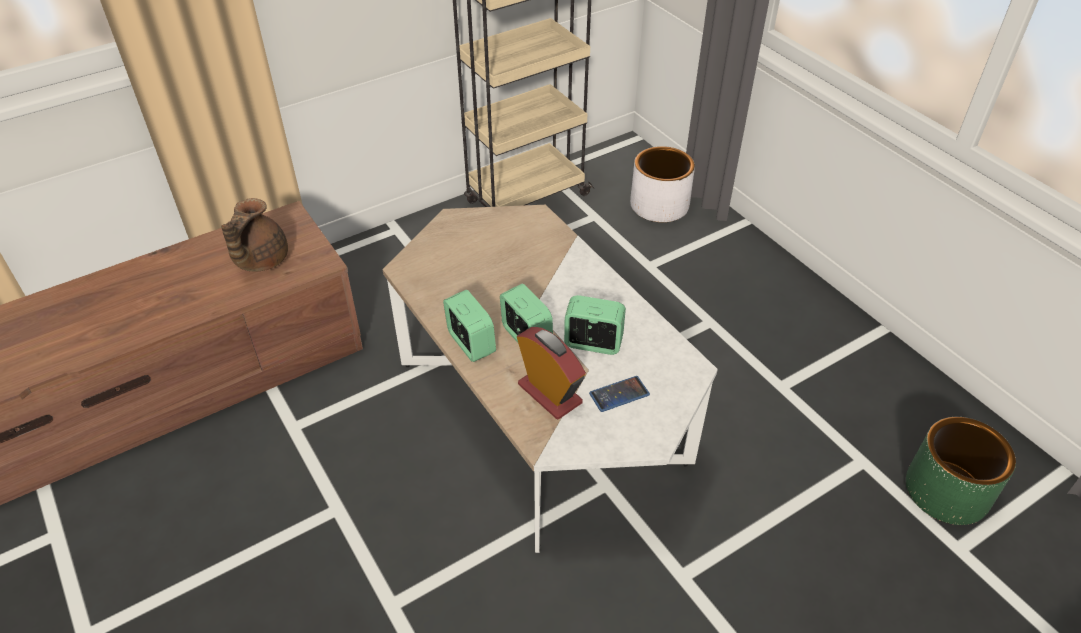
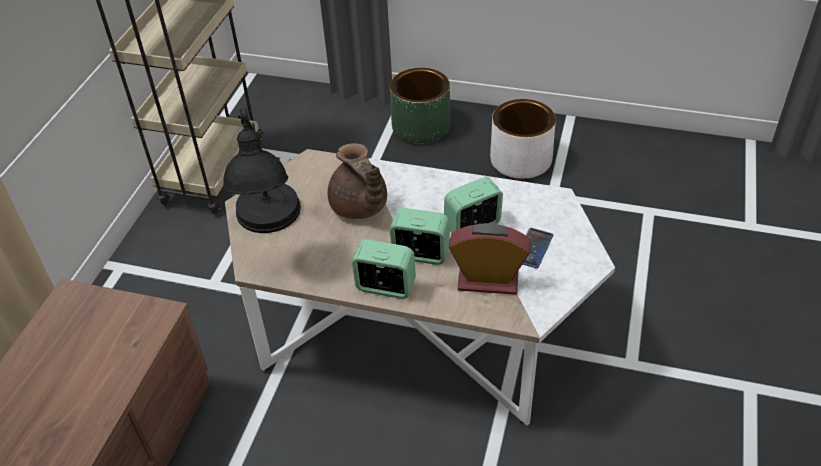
camera: 40 degrees left, 0 degrees up
(259, 260) = (92, 352): brown teapot -> brown teapot (359, 207)
(445, 249) = (270, 231): none -> black table lamp
(659, 206) = (329, 119): white planter -> white planter (521, 160)
(946, 492) = (710, 196): green planter -> green planter (421, 126)

